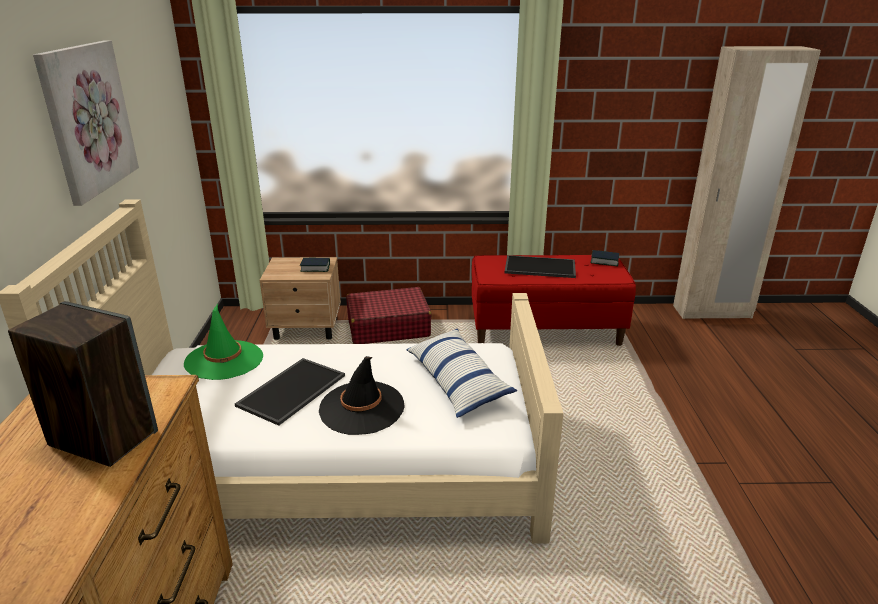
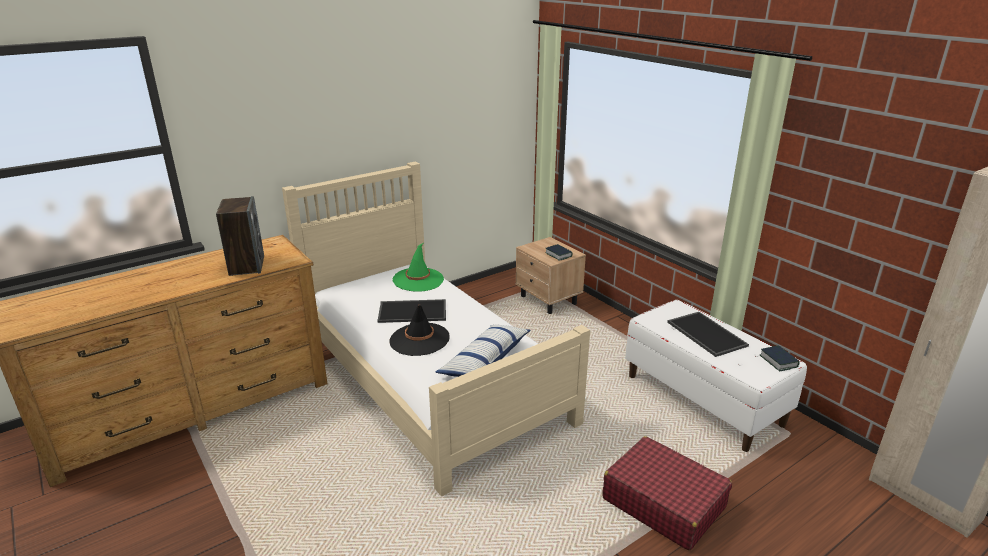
camera: 55 degrees right, 0 degrees up
(87, 119) = (400, 109): picture -> none
(388, 327) = (596, 327): red suitcase -> red suitcase (663, 502)
(545, 331) = (703, 400): red bench -> white bench

